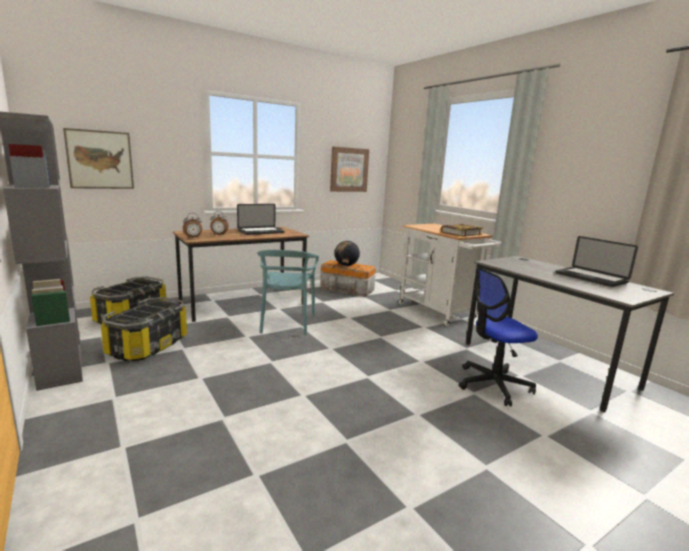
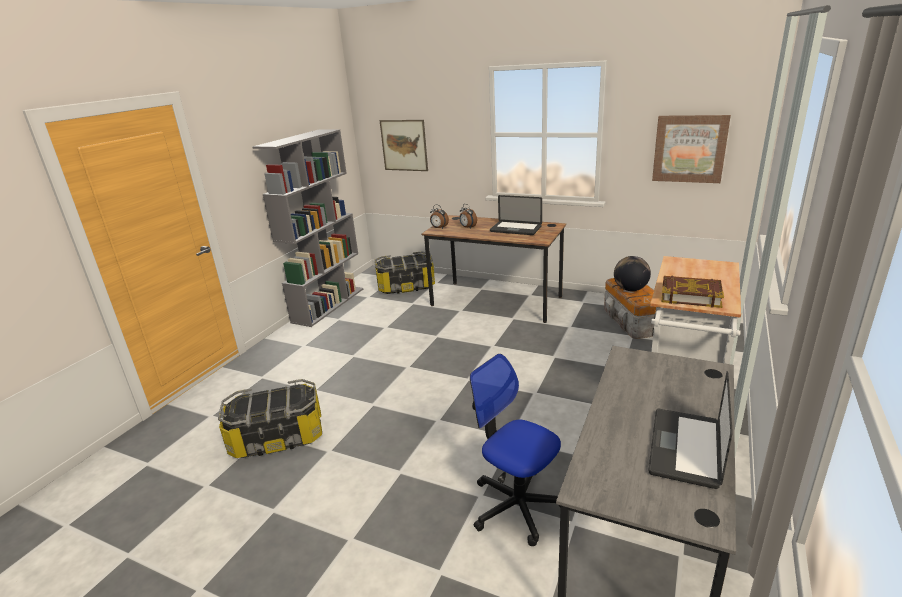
camera: 60 degrees right, 10 degrees up
(148, 346) = (373, 316): storage box -> storage box (278, 437)
(286, 323) = (487, 336): turquoise chair -> none

